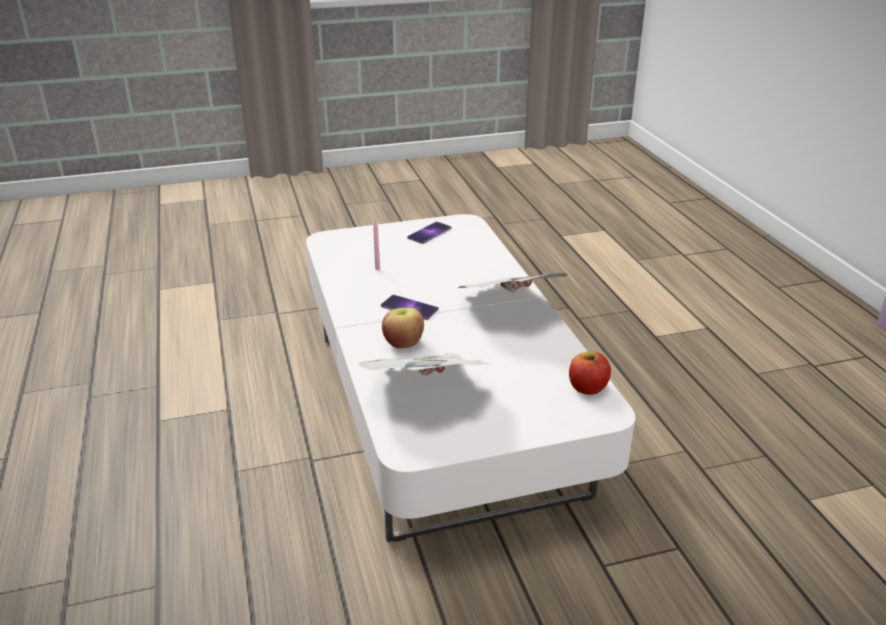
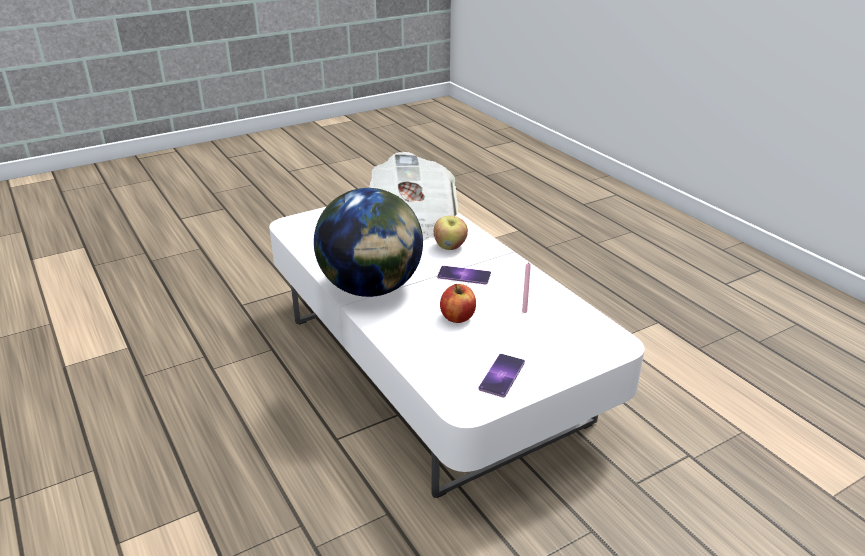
camera: 165 degrees right, 0 degrees up
(510, 307) = (371, 288): newspaper -> globe
(587, 388) = (301, 236): apple -> apple (457, 317)

